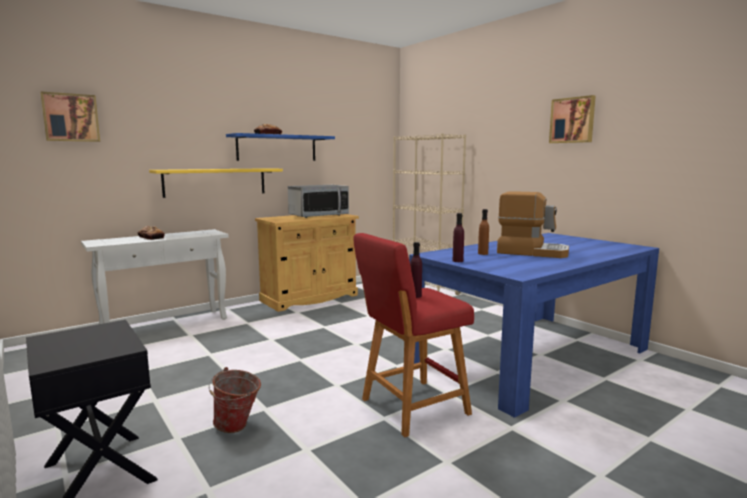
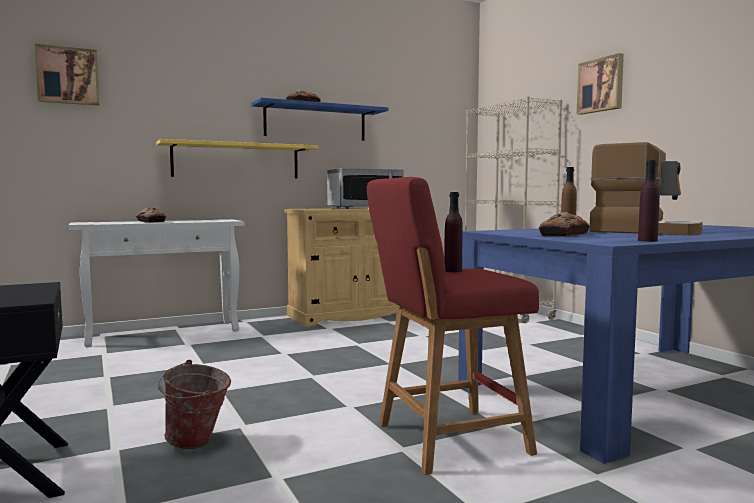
camera: 10 degrees right, 5 degrees down
(457, 261) = (525, 234): purple bottle -> purple bottle (647, 240)
(483, 261) = (564, 235): none -> bread
(572, 120) = (711, 59): picture -> picture (601, 85)

